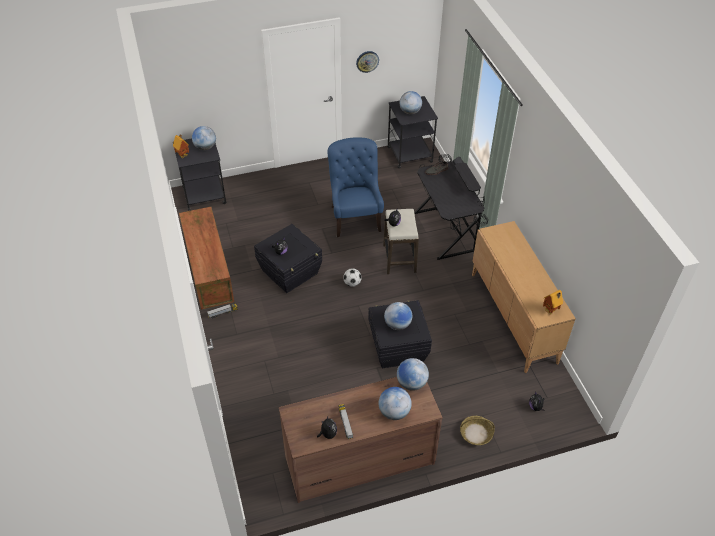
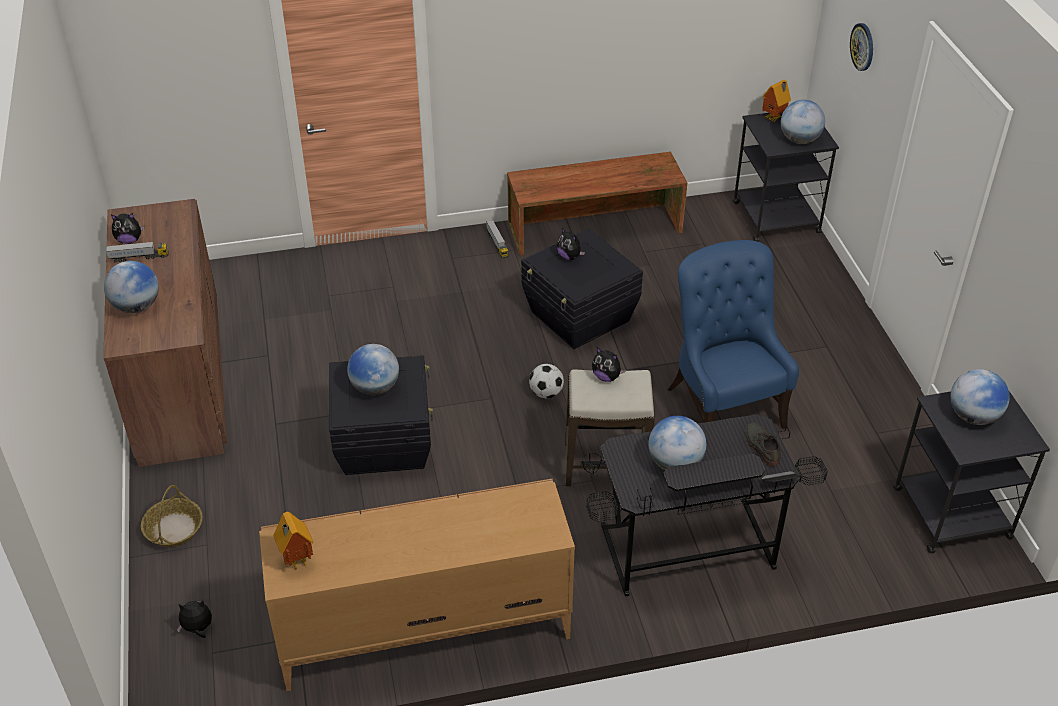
camera: 95 degrees right, 5 degrees down
(355, 218) = (723, 407): blue chair -> blue chair turned 105 degrees counterclockwise
(367, 61) = (1011, 252): wall clock -> wall clock (862, 46)
(411, 383) = (182, 330): globe -> globe (675, 463)

